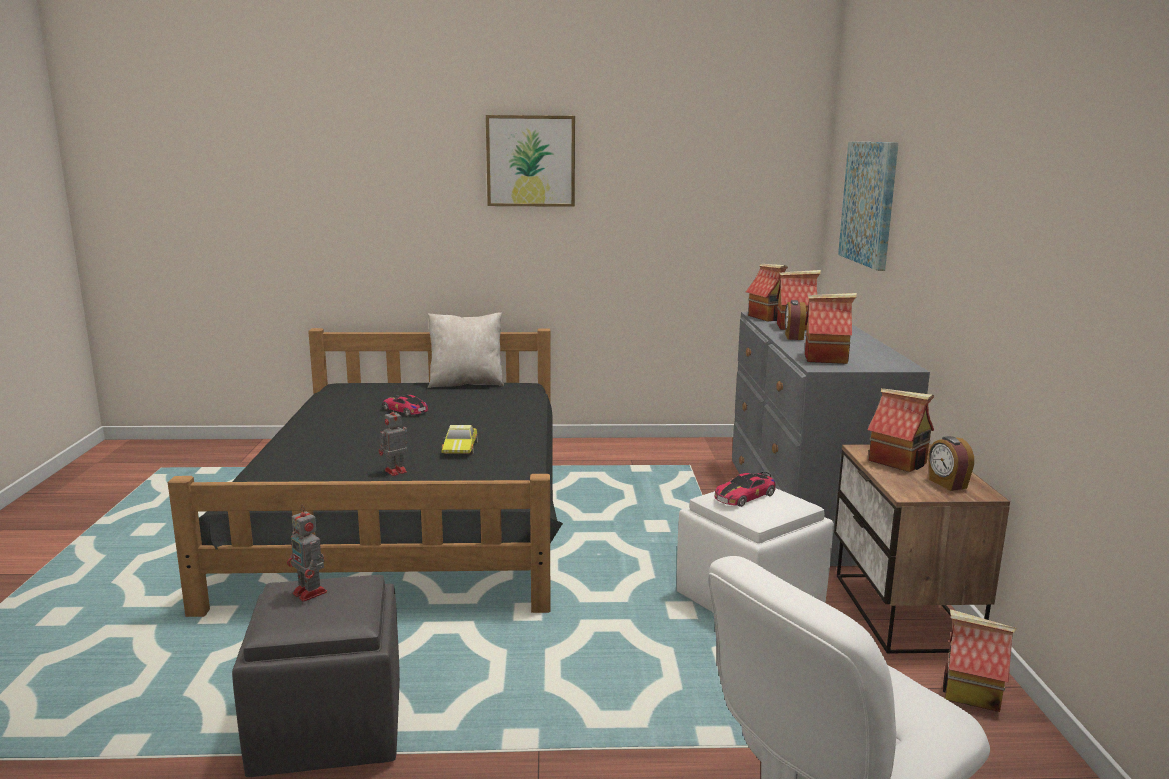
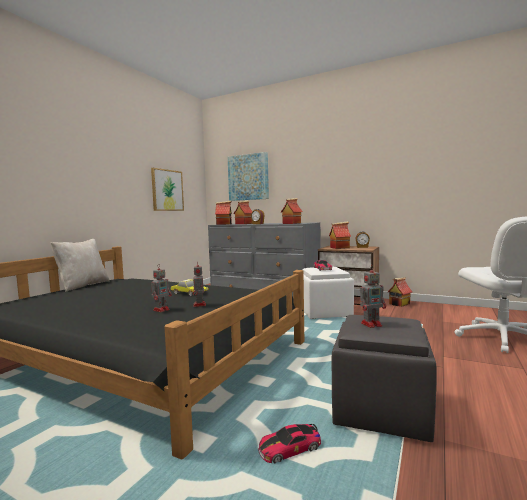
camera: 60 degrees left, 10 degrees down
(361, 459) = (162, 309): none -> toy robot
(405, 410) = (98, 296): toy car -> toy car (289, 448)
(530, 161) = (97, 150): picture -> picture (167, 190)

